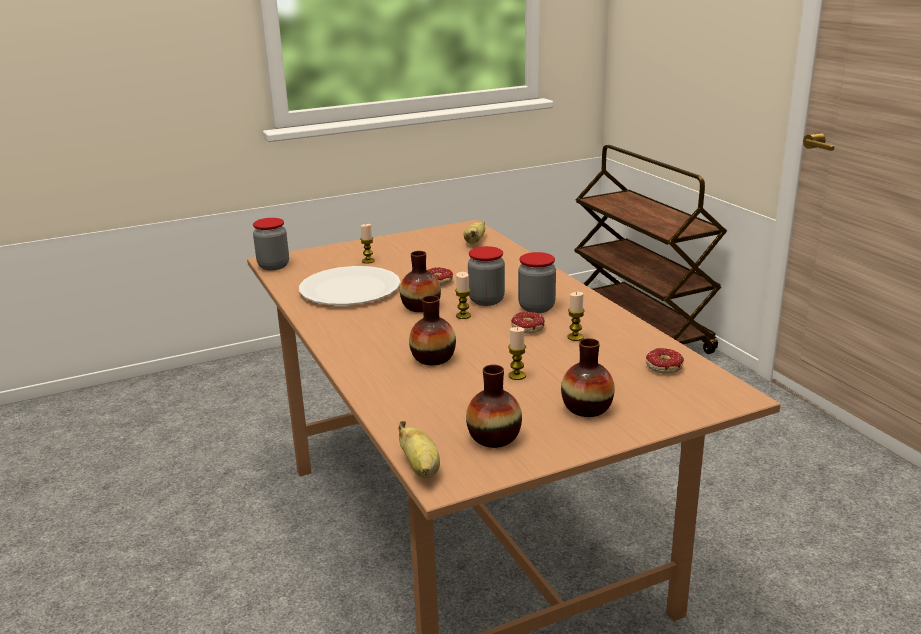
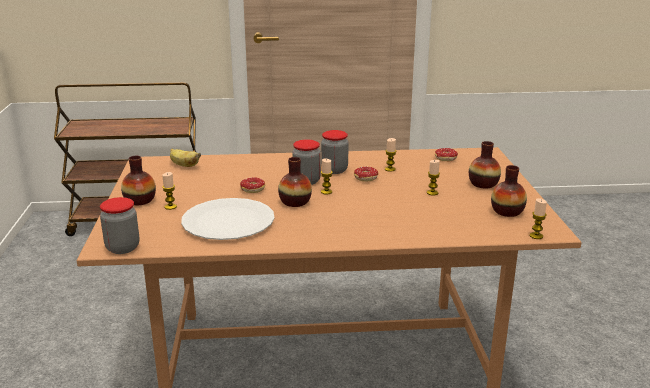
camera: 70 degrees left, 0 degrees up
(421, 468) = (536, 236): banana -> candle
(433, 358) = (389, 211): vase -> vase (140, 200)

